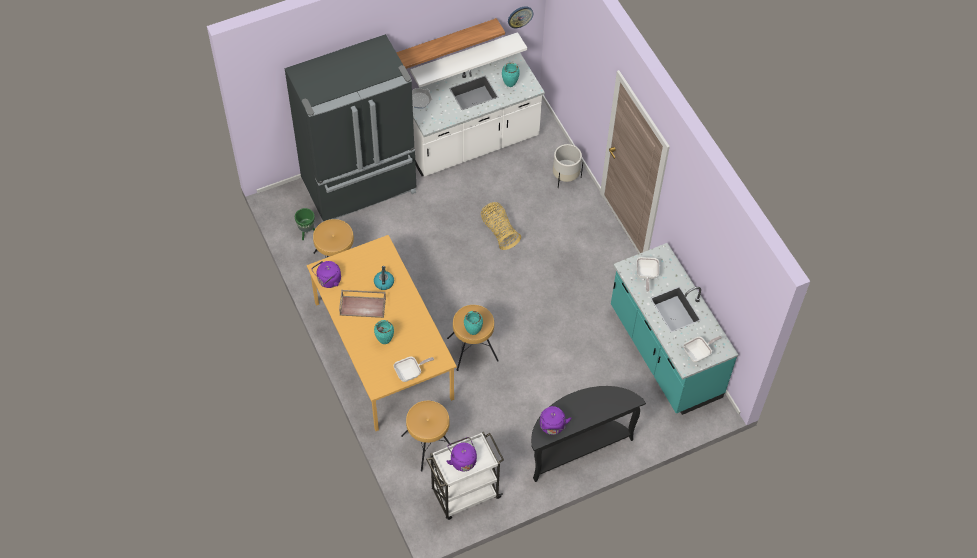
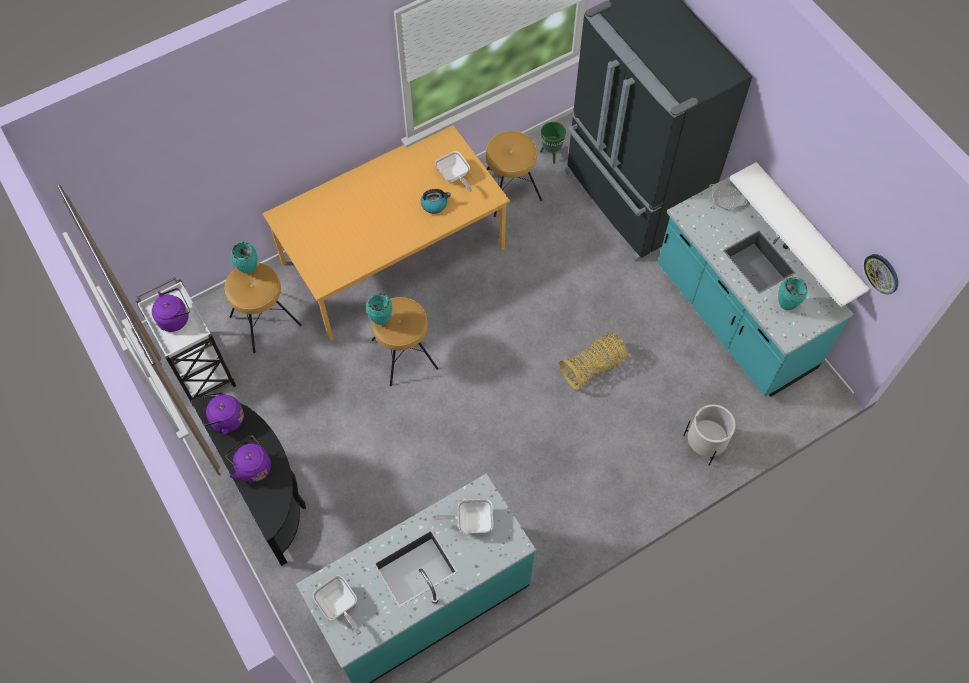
camera: 85 degrees right, 5 degrees up
(328, 281) = (429, 146): purple kettle -> purple kettle (252, 466)
(363, 306) = (396, 187): brown tray -> none
(385, 341) = (347, 217): turquoise vase -> turquoise vase (249, 270)
(410, 373) = (302, 250): frying pan -> frying pan (454, 177)
(444, 43) = (798, 181): shelf -> none
(472, 143) = (733, 318): white counter -> turquoise counter

